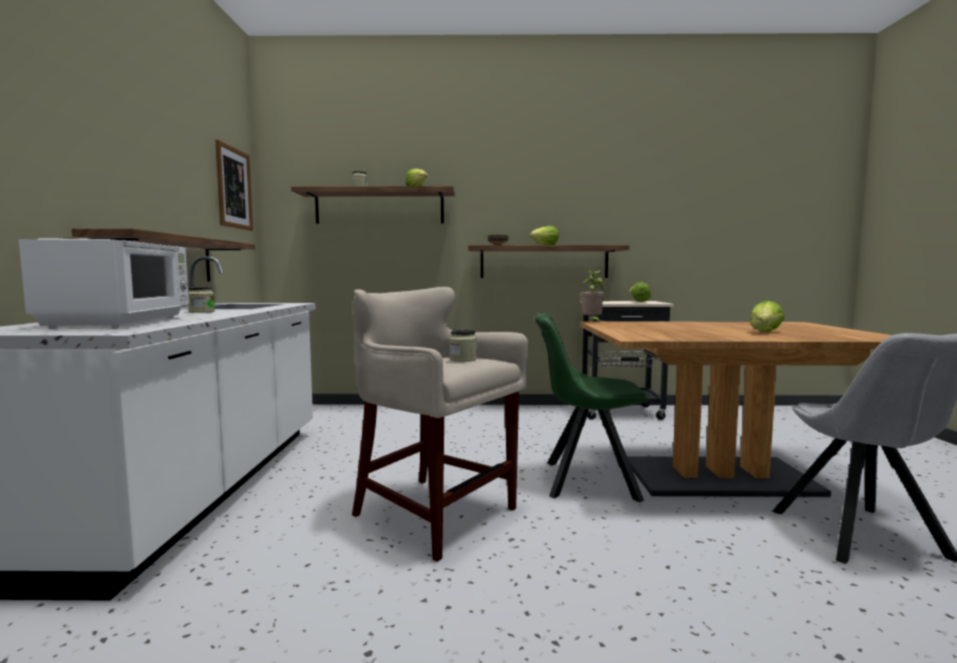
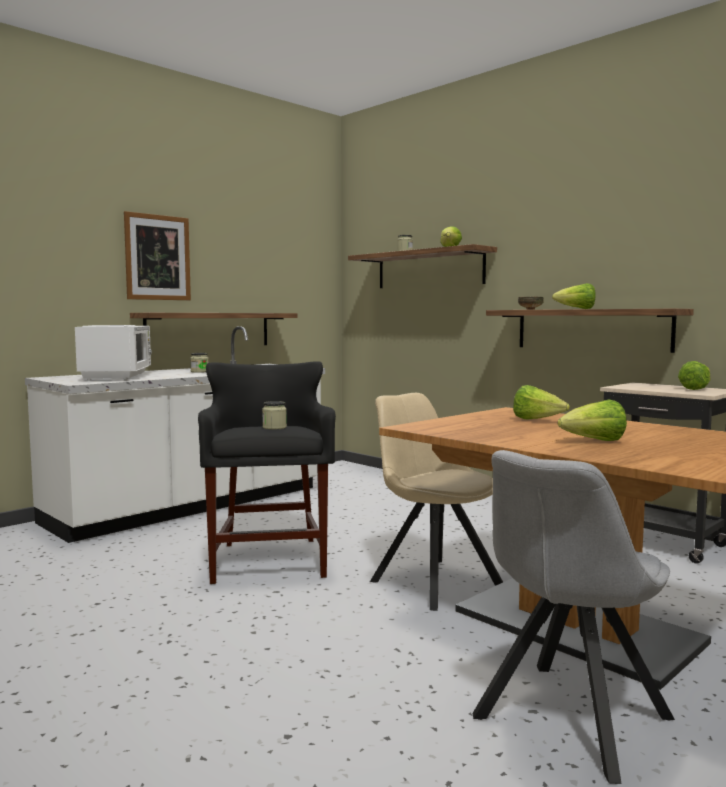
camera: 45 degrees right, 0 degrees up
(122, 322) = (118, 376): white microwave -> white microwave turned 45 degrees counterclockwise
(234, 188) = (306, 261): picture -> picture (157, 257)
(434, 514) = (269, 561): beige stool -> black stool
(587, 480) = (433, 582): green chair -> beige chair
(592, 322) = (503, 409): potted plant -> none
(657, 326) = (537, 420): none -> lettuce

